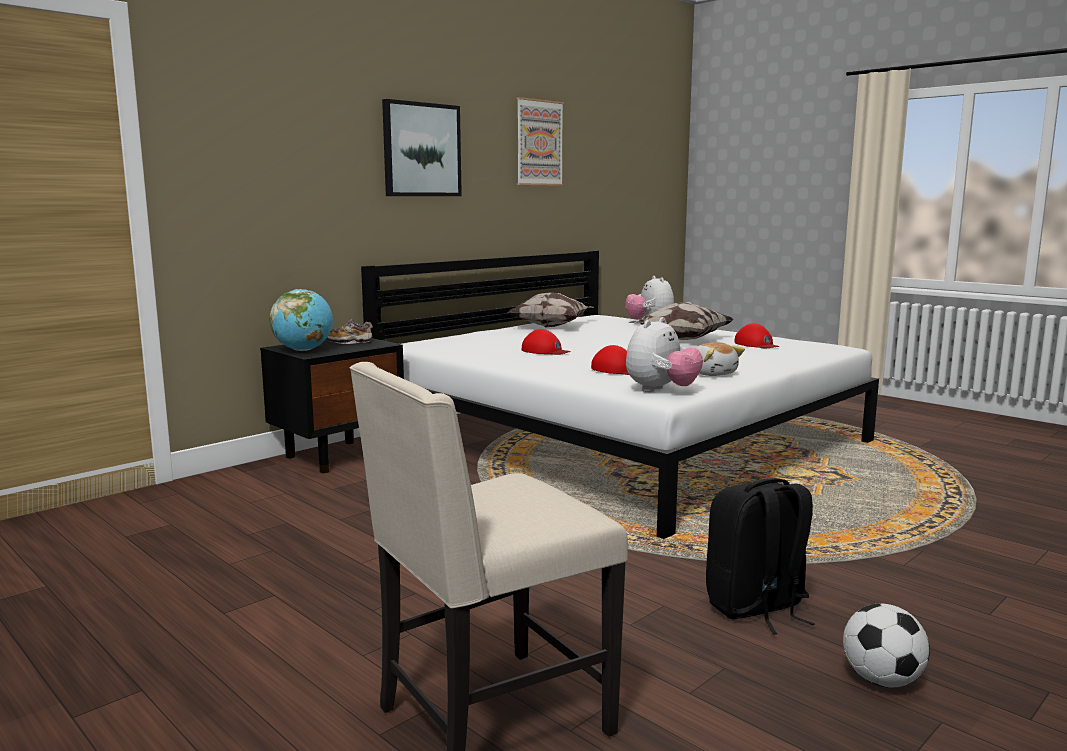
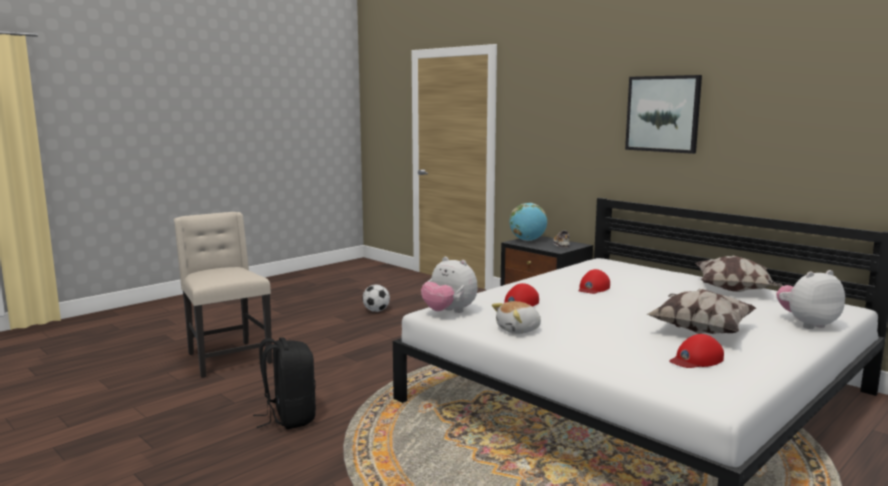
camera: 90 degrees right, 0 degrees up
(539, 143) = (812, 102): picture -> none
(881, 680) = (196, 440): football -> football (376, 311)

